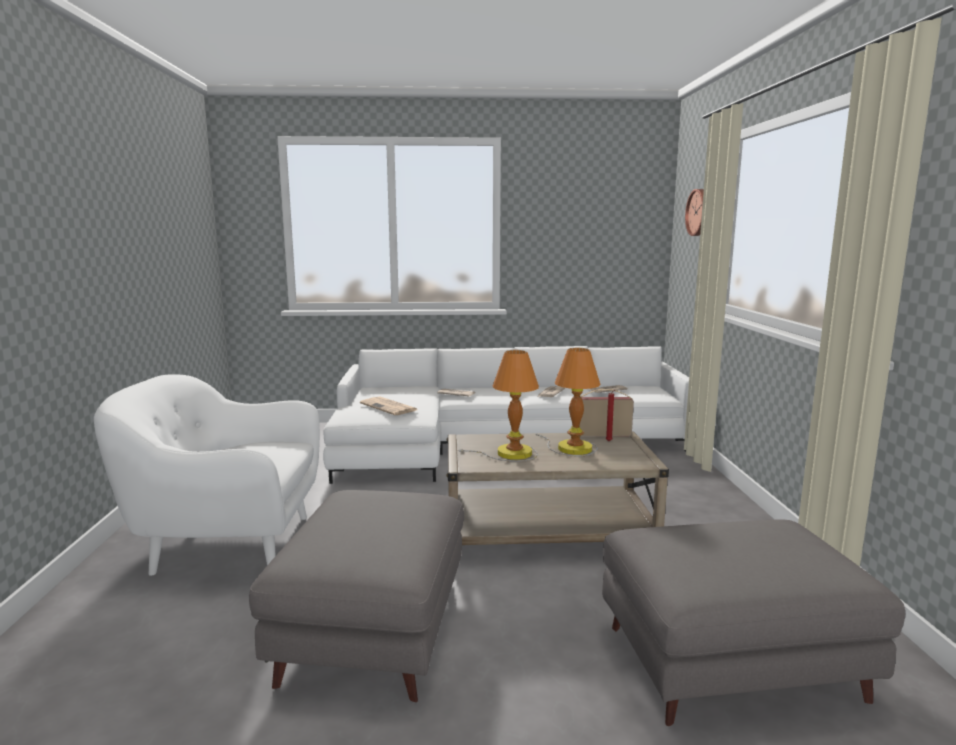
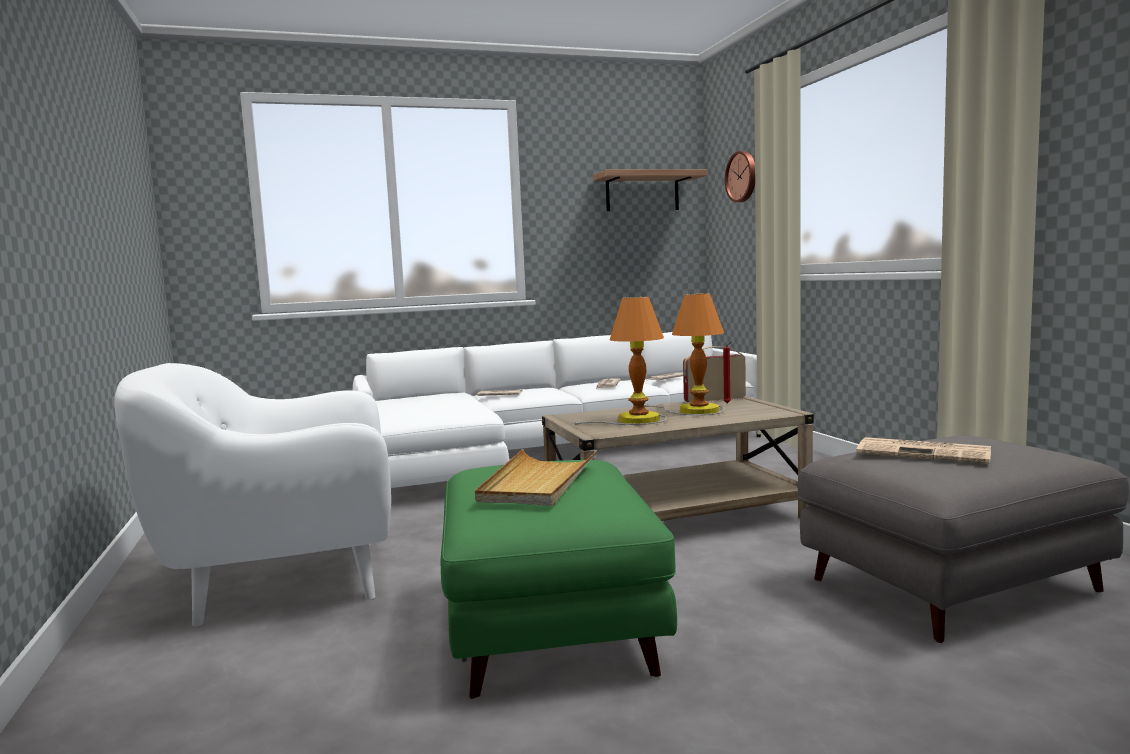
camera: 15 degrees left, 5 degrees down
(365, 522) = (538, 482): none -> beige tray
(375, 630) = (552, 626): grey ottoman -> green ottoman
(389, 407) = (435, 408): newspaper -> newspaper (925, 453)
(612, 218) = (642, 192): none -> shelf

